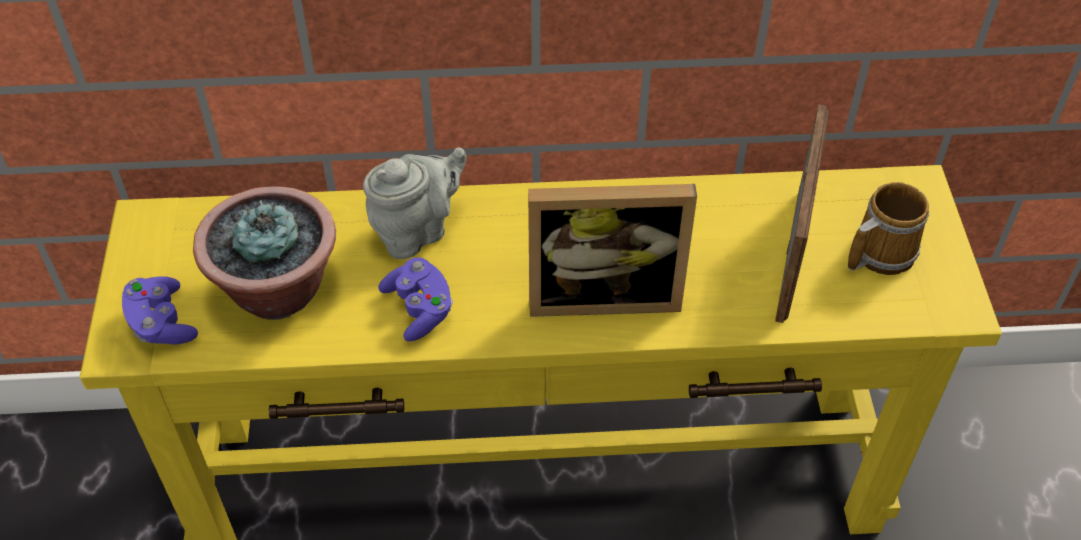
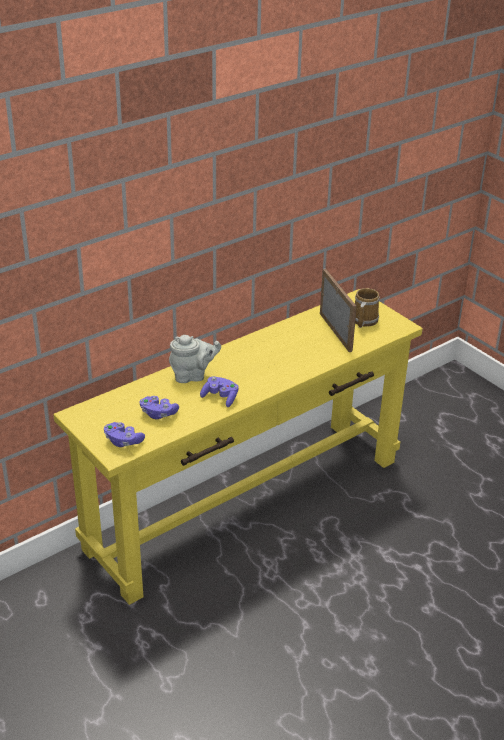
camera: 35 degrees left, 15 degrees down
(277, 290) = (158, 414): potted plant -> purple game controller
(417, 231) = (192, 376): grey teapot -> grey teapot turned 60 degrees clockwise
(603, 293) = (282, 367): picture frame -> none

